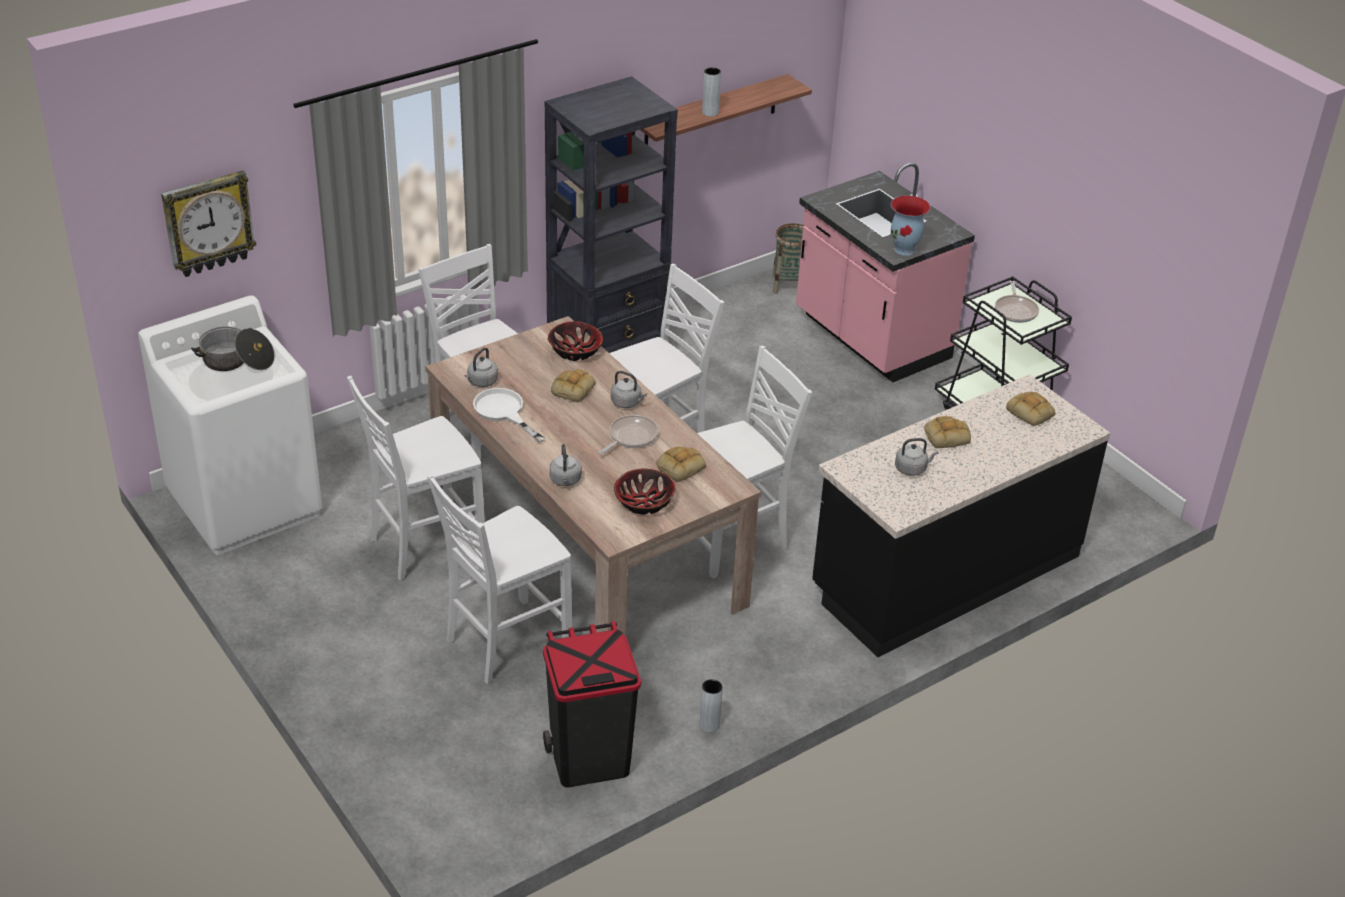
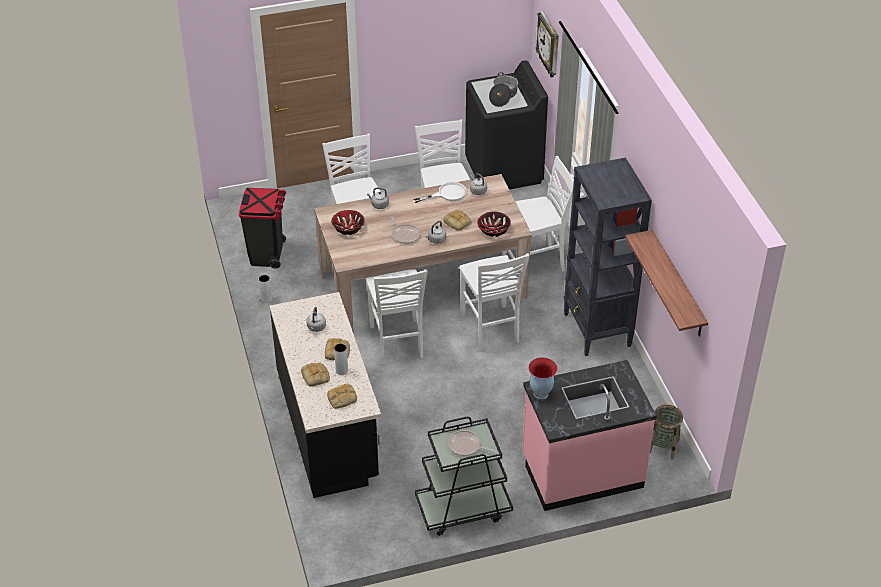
camera: 110 degrees right, 5 degrees up
(246, 503) = (504, 170): white washing machine -> black washing machine
(680, 466) = (371, 247): bread -> bread (316, 376)
(710, 112) = (654, 267): grey vase -> grey vase (342, 371)

